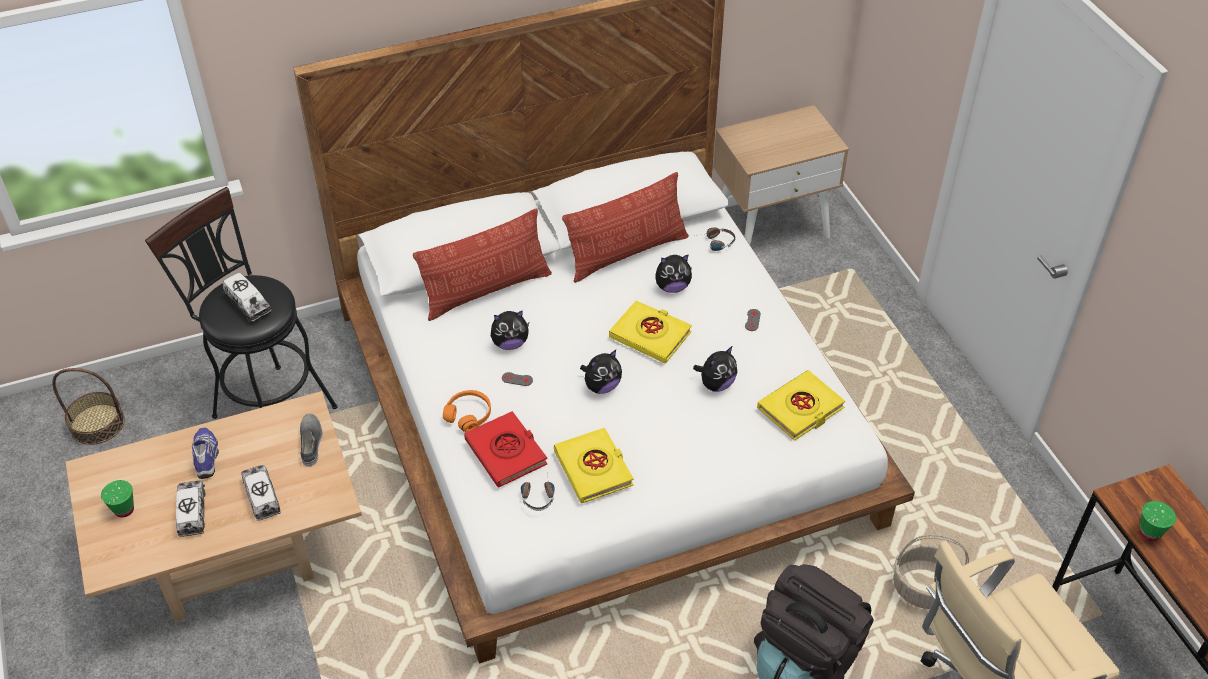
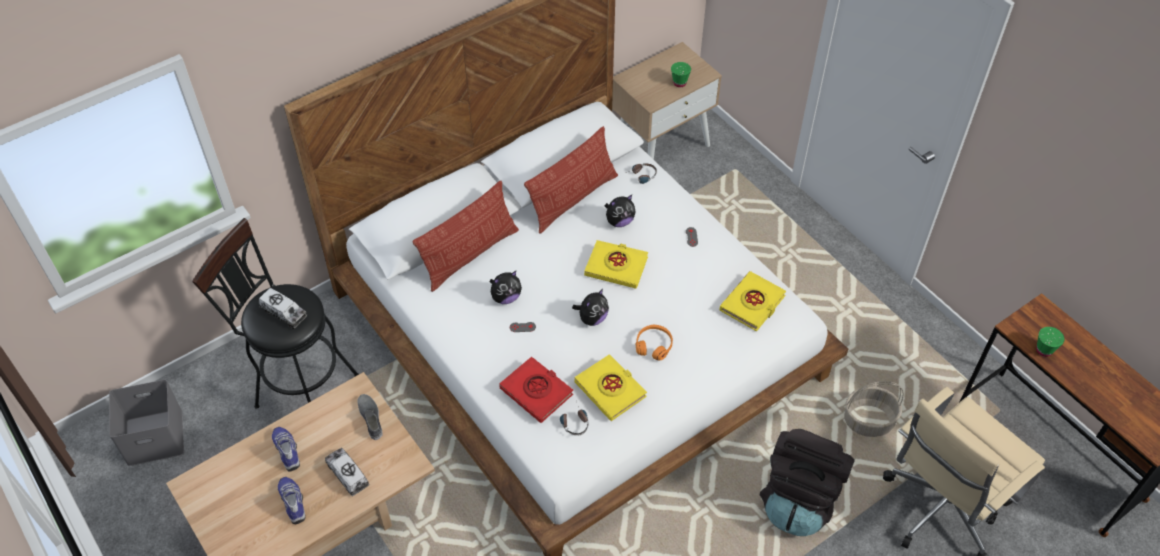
camera: 15 degrees left, 5 degrees up
(97, 424) = (156, 435): basket -> grey storage box
(124, 510) = (234, 513): green cup -> green cup (679, 83)
(192, 513) = (294, 502): toy truck -> shoe
(468, 414) = (494, 366): orange headphones -> orange headphones (654, 345)
(716, 384) = (681, 297): plush toy -> none

